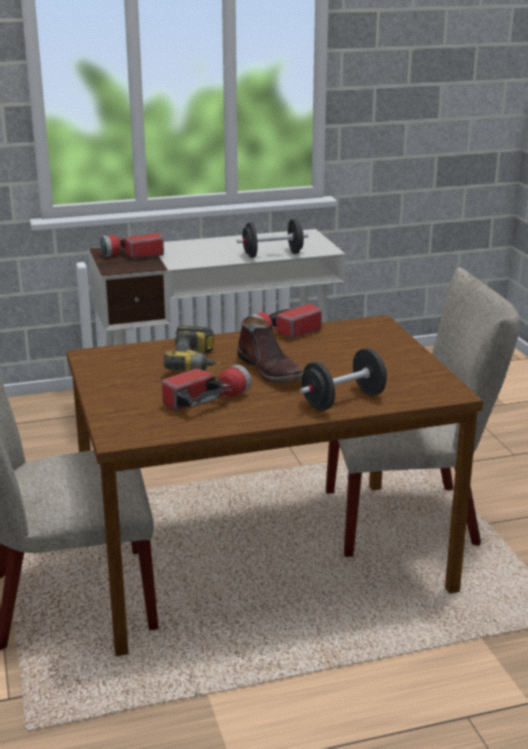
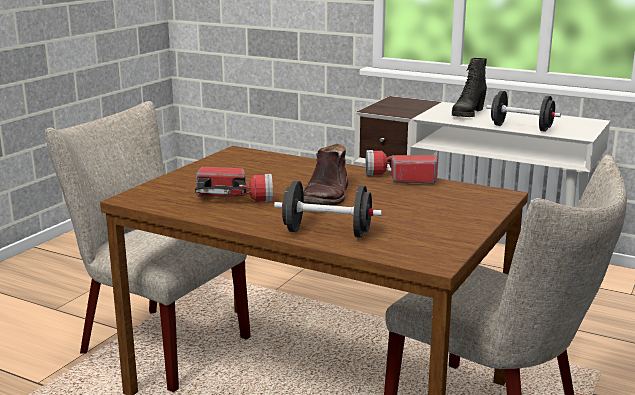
camera: 45 degrees right, 5 degrees down
(132, 255) = (409, 105): flashlight -> none
(198, 364) = (288, 177): power drill -> none
(202, 251) = (467, 114): none -> black boot

